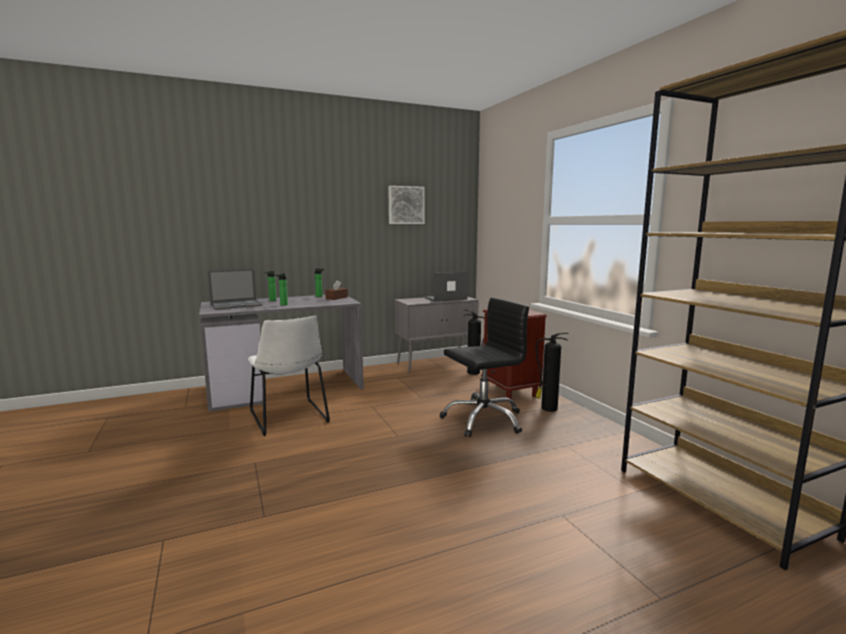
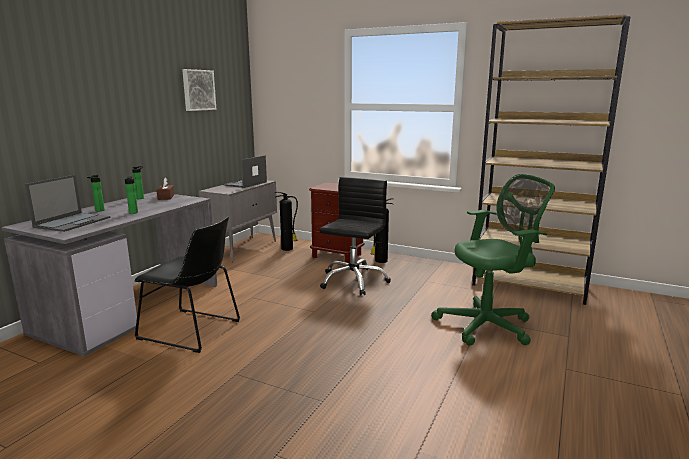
camera: 40 degrees left, 5 degrees up
(289, 418) = (193, 330): white chair -> black chair
(556, 526) = (488, 325): none -> green office chair

